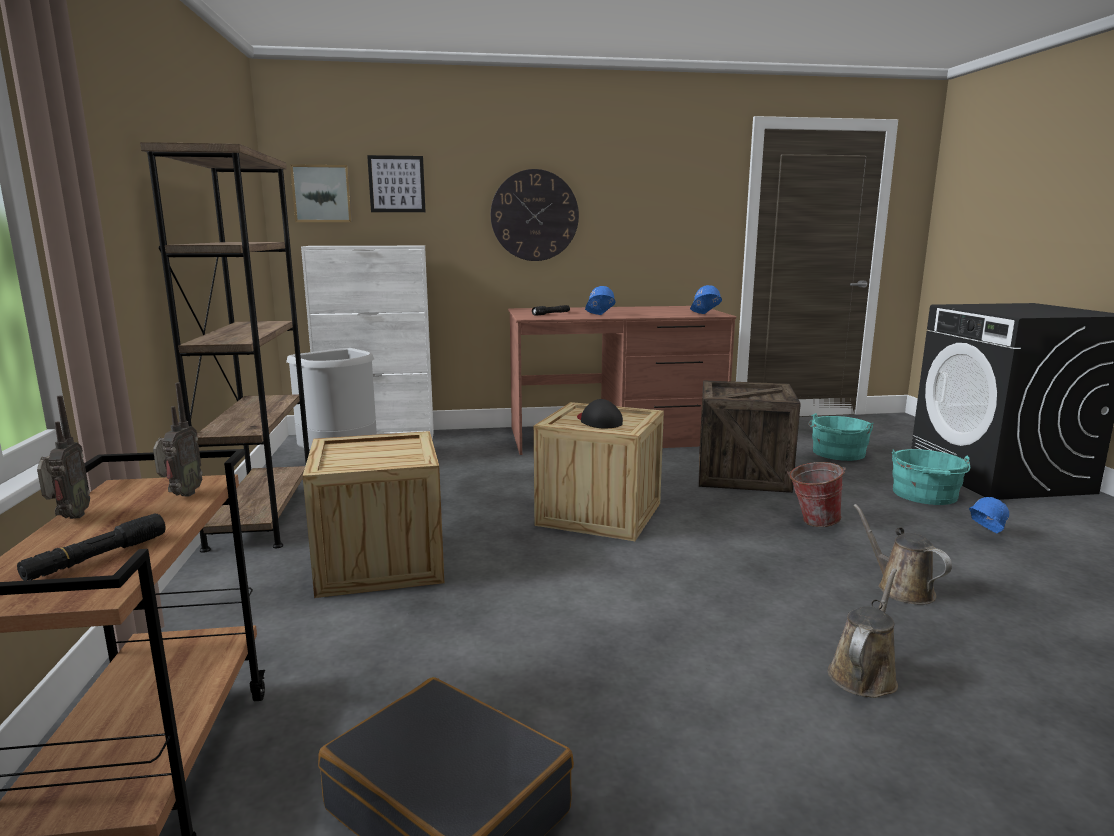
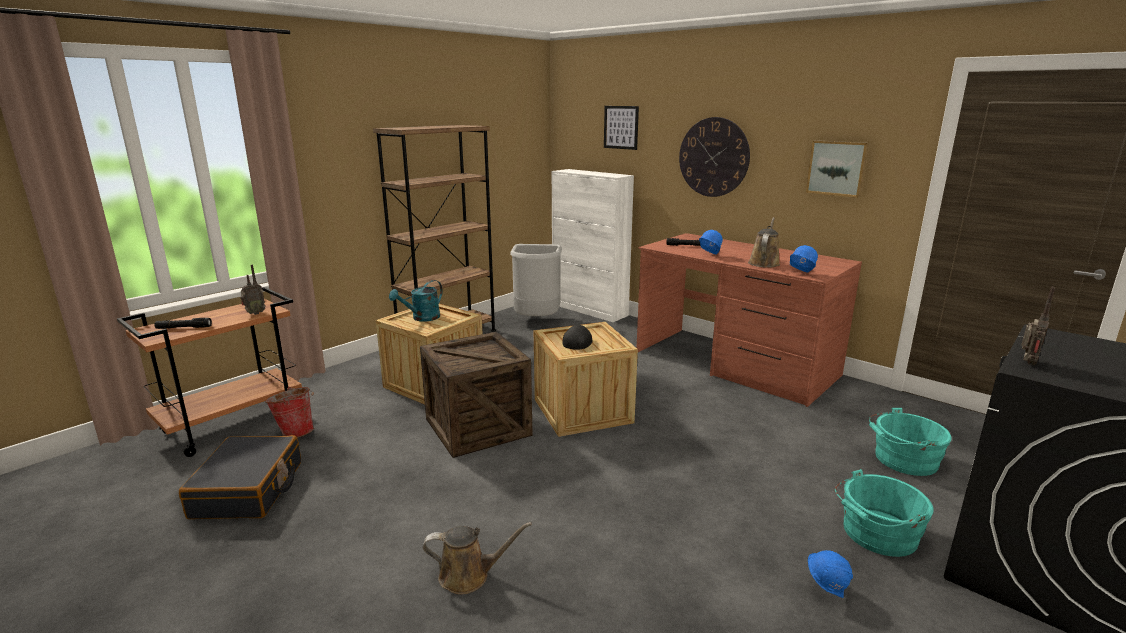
camera: 50 degrees right, 5 degrees up
(69, 518) = (218, 310): radio -> radio (1026, 363)
(322, 194) = (579, 133): picture -> picture (837, 168)
(359, 456) = (422, 318): none -> turquoise watering can
(742, 474) = (752, 433): crate -> crate (478, 427)
(812, 522) = (701, 491): bucket -> bucket (296, 433)
(901, 589) = (626, 564): brown watering can -> brown watering can (764, 263)

